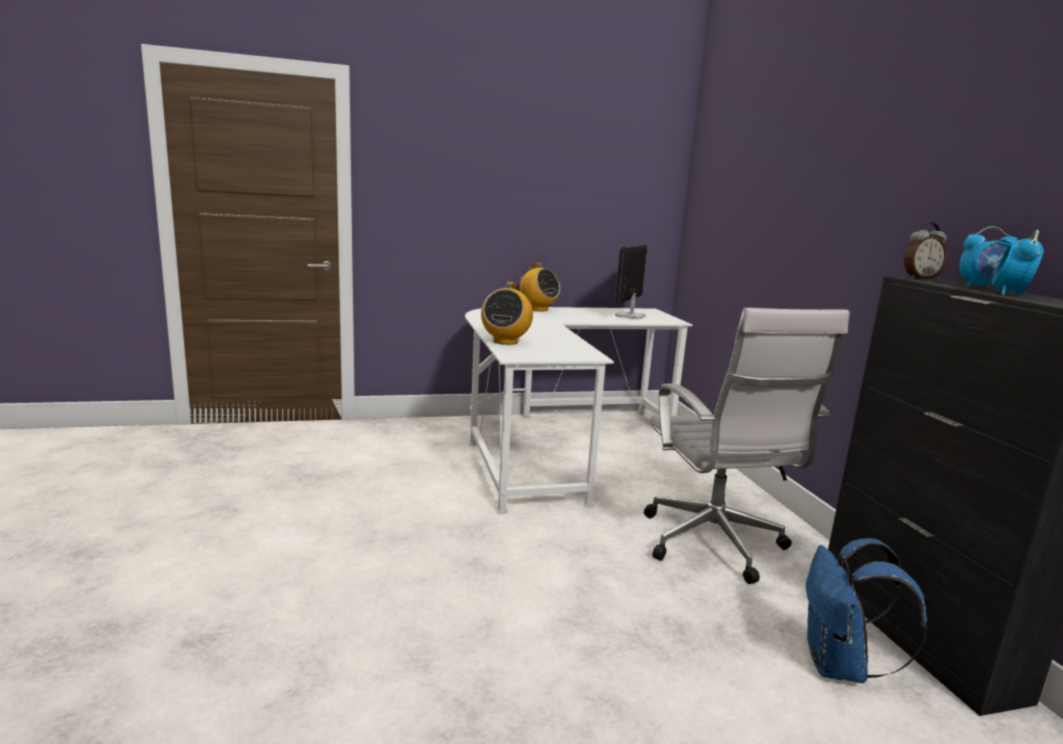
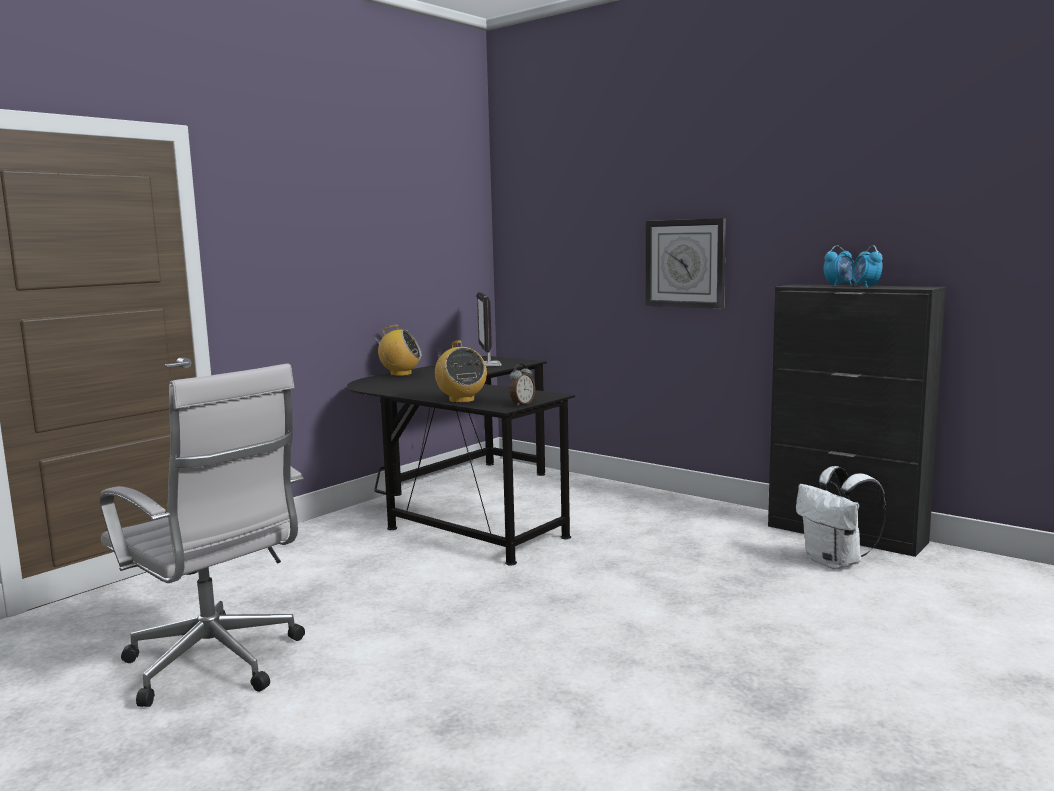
camera: 35 degrees left, 5 degrees down
(554, 444) = (462, 507): white desk -> black desk
(715, 546) = (685, 531): white office chair -> white office chair (218, 665)
(828, 235) = (685, 263): none -> wall clock
(839, 666) = (836, 562): blue backpack -> white backpack
(919, 278) = (796, 285): alarm clock -> alarm clock (521, 404)

